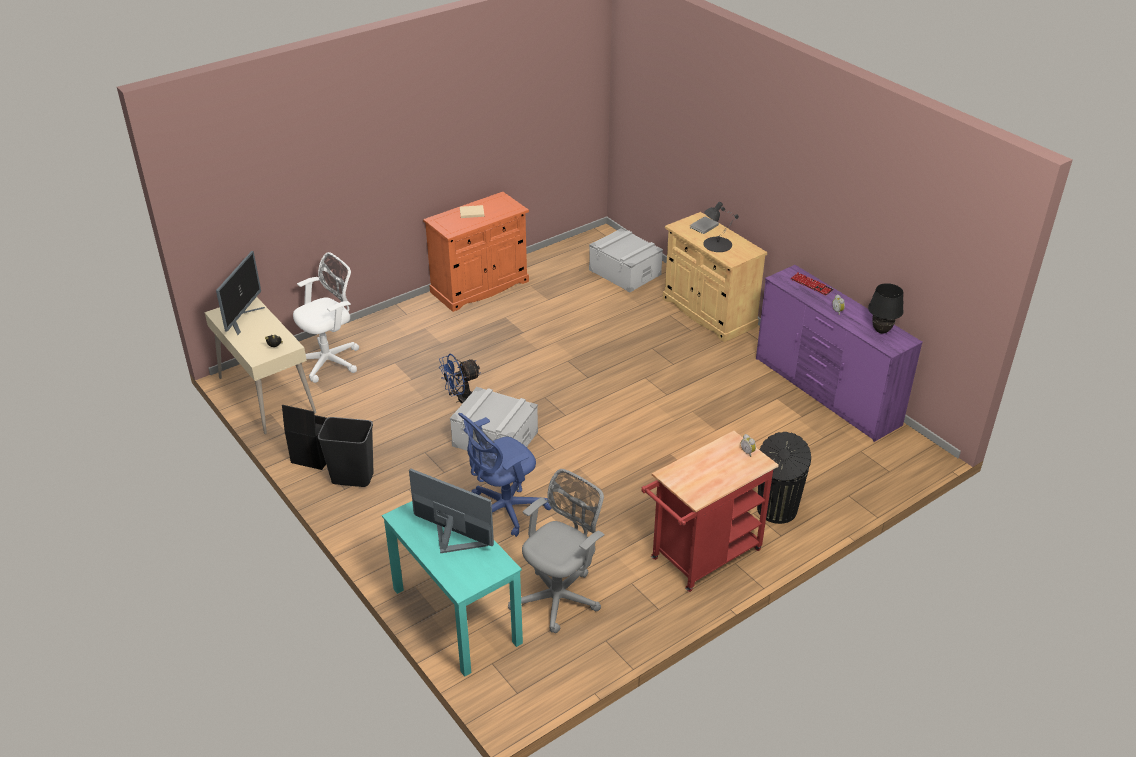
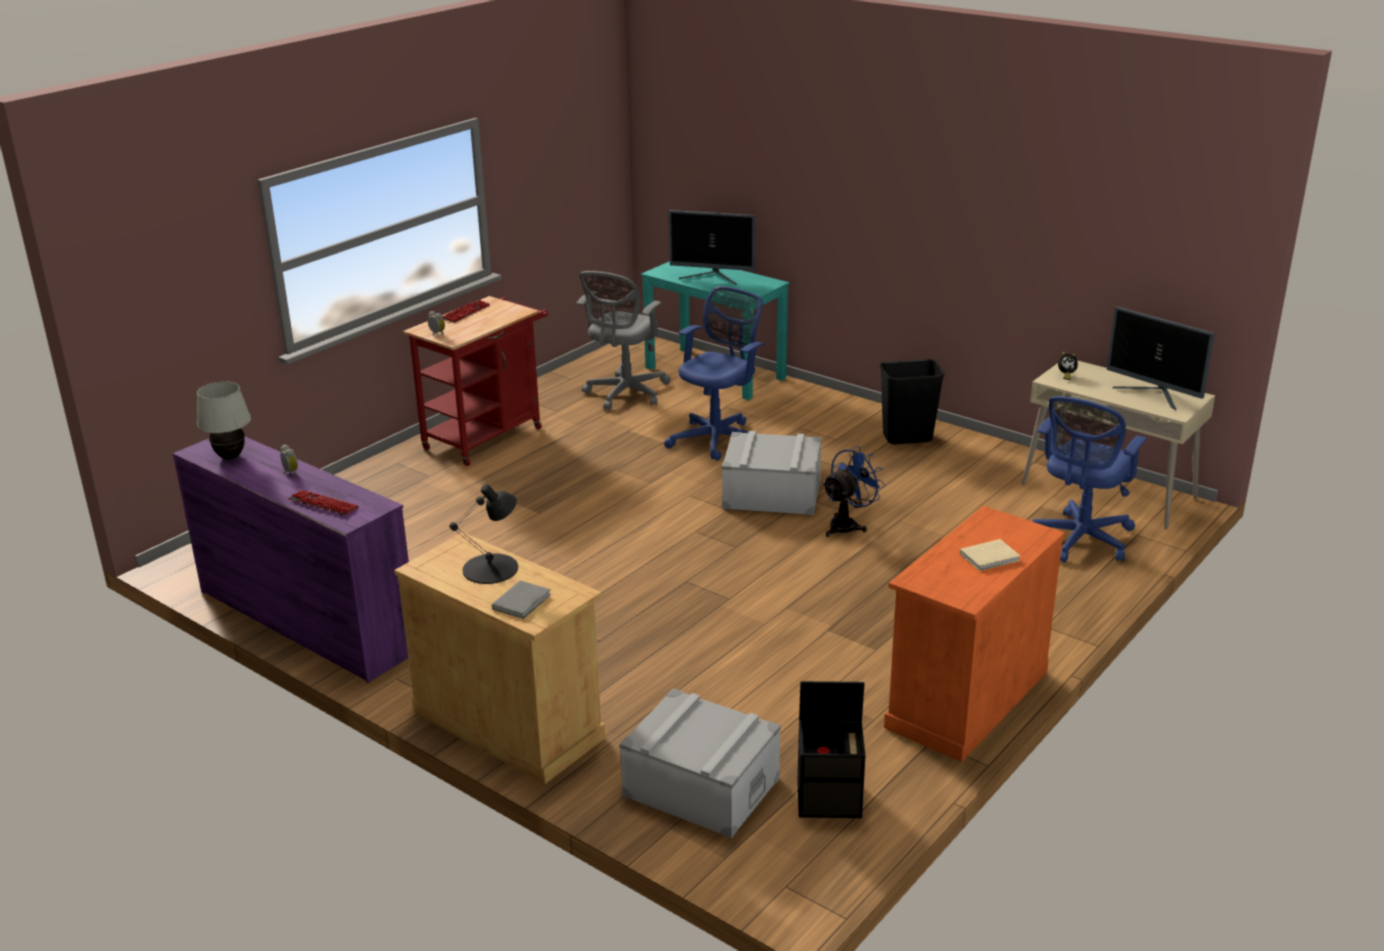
camera: 165 degrees right, 10 degrees down
(242, 318) = (1154, 395): monitor -> monitor turned 45 degrees counterclockwise
(312, 457) = (974, 447): black storage box -> black storage box (830, 798)
(330, 361) = (1079, 541): white office chair -> blue office chair
(720, 483) = (466, 312): none -> keyboard
(776, 510) = (401, 481): black trash can -> none
(881, 331) = (230, 457): black table lamp -> white table lamp

